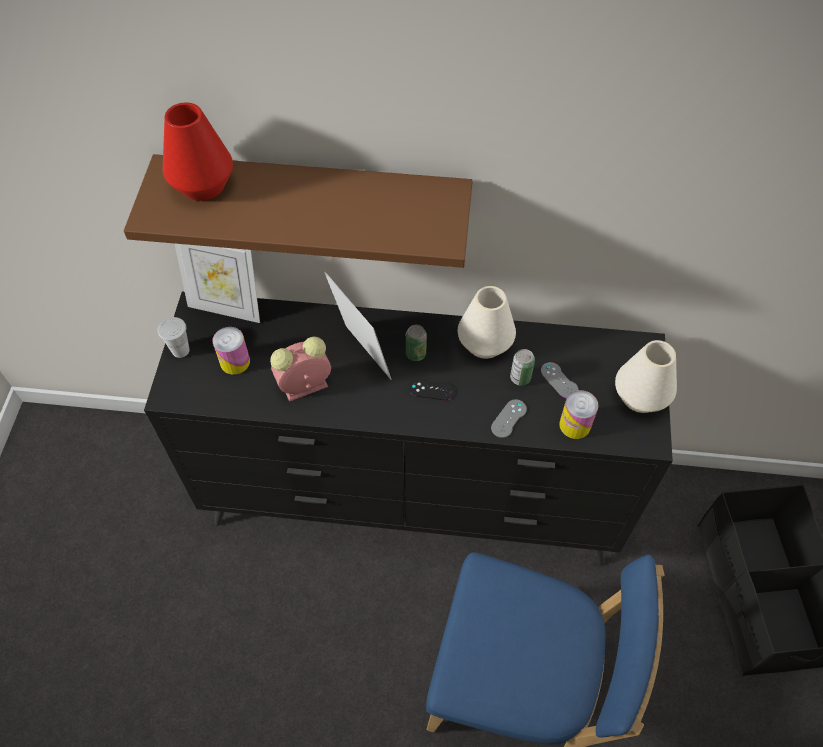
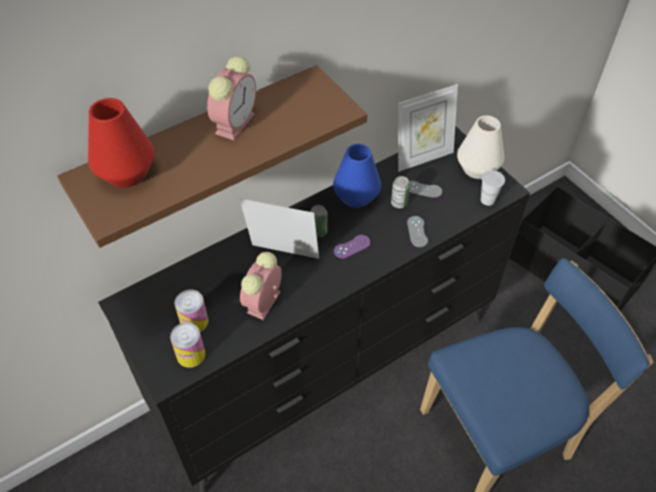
camera: 40 degrees left, 5 degrees down
(180, 350) = (142, 342): white cup -> white cup (487, 200)
(226, 308) = (148, 290): picture frame -> picture frame (423, 157)
(336, 193) = (235, 122): none -> alarm clock
(431, 389) = (352, 246): black game controller -> purple game controller
(484, 343) = (356, 197): white vase -> blue vase
(575, 425) = (458, 209): can -> can (191, 354)

